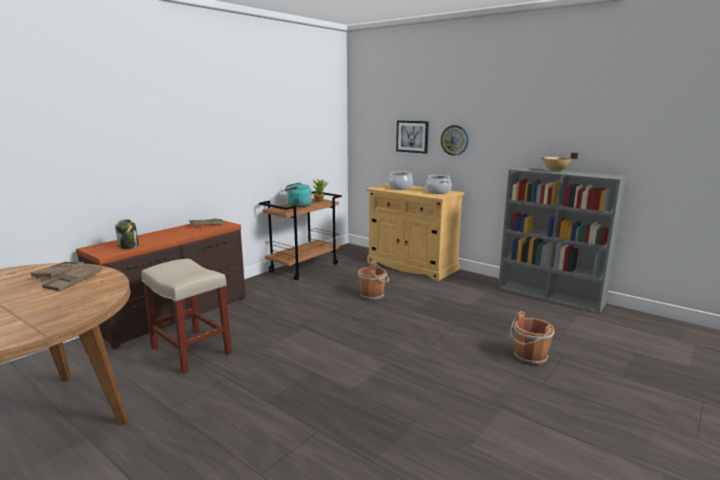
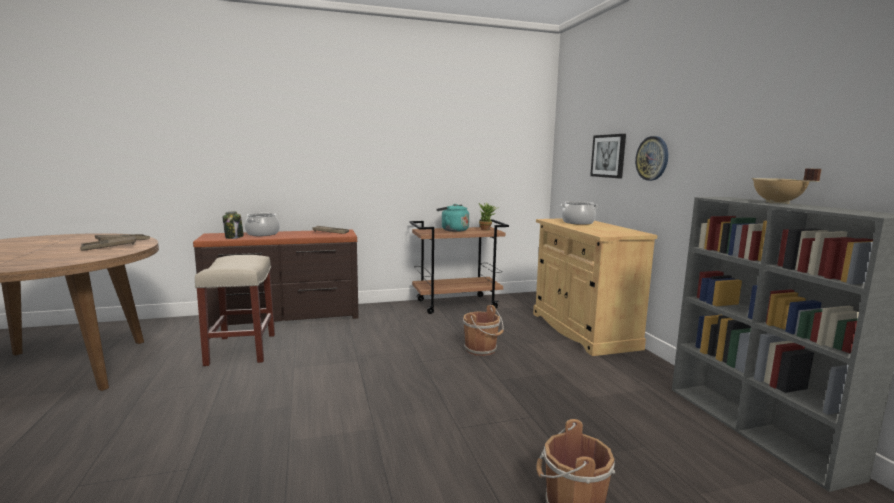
camera: 35 degrees right, 5 degrees down
(437, 192) = (616, 230): cooking pot -> cooking pot (262, 234)

